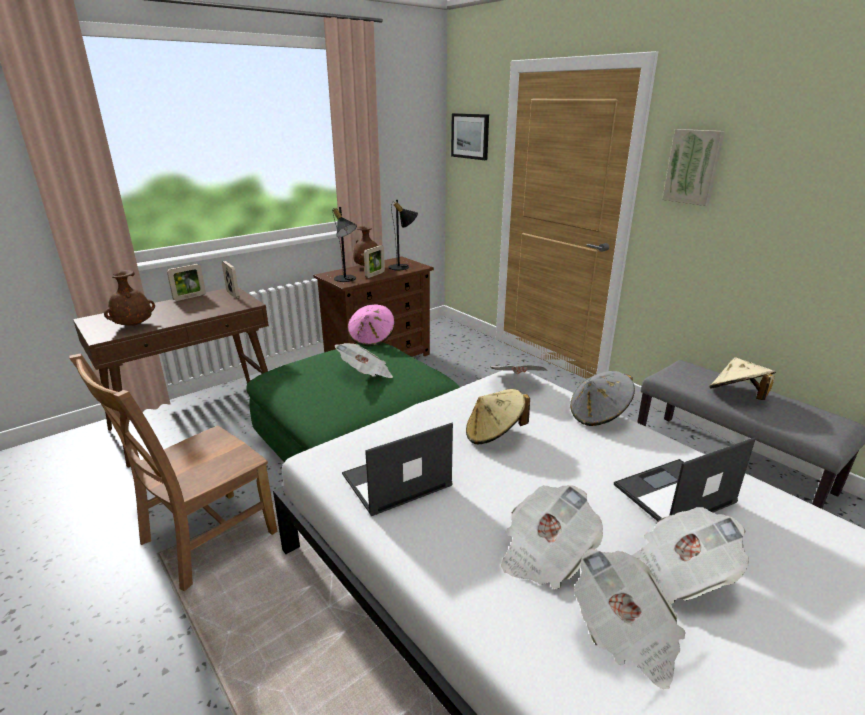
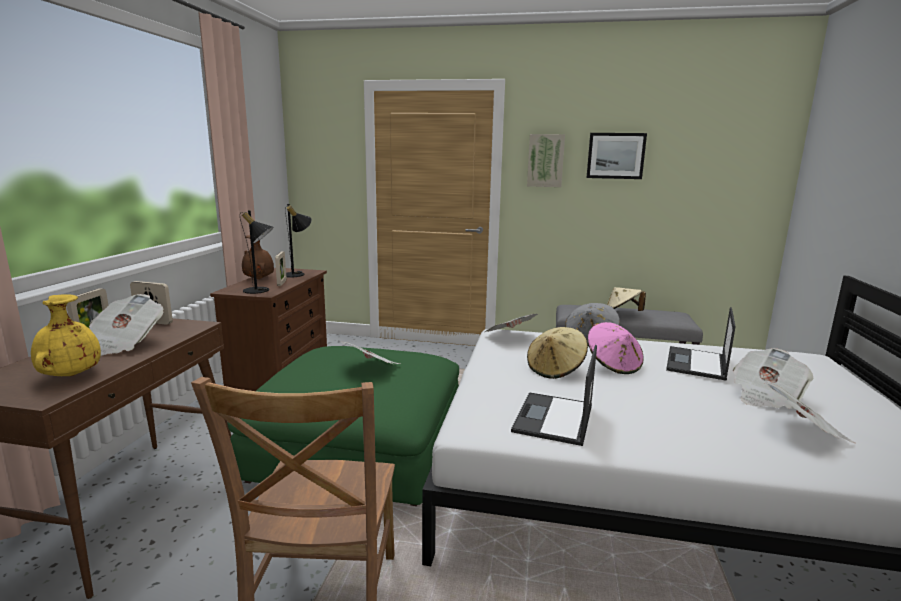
camera: 40 degrees left, 10 degrees down
(133, 325) = (70, 375): brown vase -> yellow vase
(372, 338) = (322, 343): pink hat -> pink hat (613, 365)
(470, 136) = (319, 147): picture -> picture (615, 156)
(545, 554) = (705, 417): newspaper -> newspaper (123, 344)

